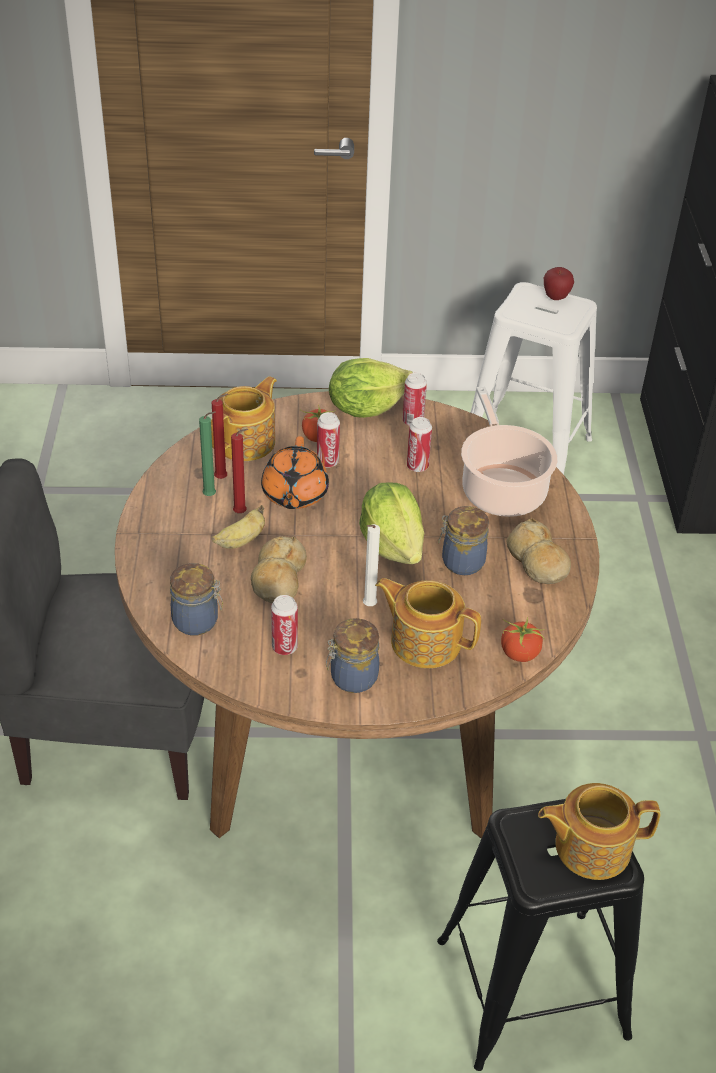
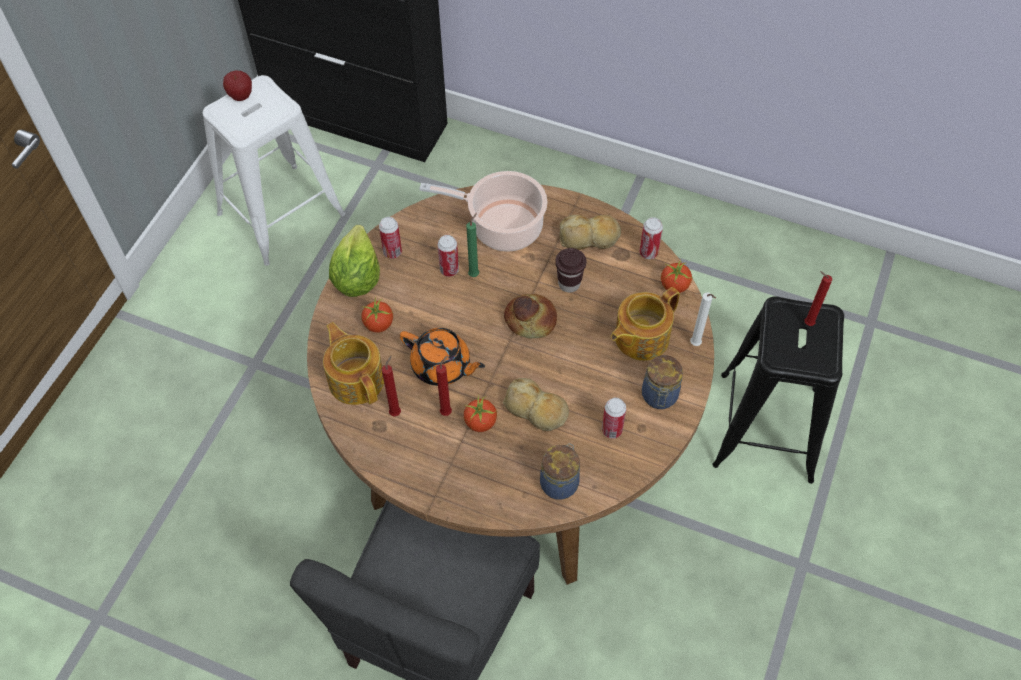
camera: 65 degrees left, 15 degrees up
(211, 496) = (414, 427): green candle -> green candle (475, 274)
(241, 541) = (480, 422): banana -> tomato
(327, 462) = (413, 329): can -> can (648, 253)
(368, 606) = (591, 360): white candle -> white candle (696, 345)
(393, 544) = (531, 319): lettuce -> bread
(461, 562) = (569, 284): jar -> brown cup
(590, 846) = (807, 323): teapot -> red candle

